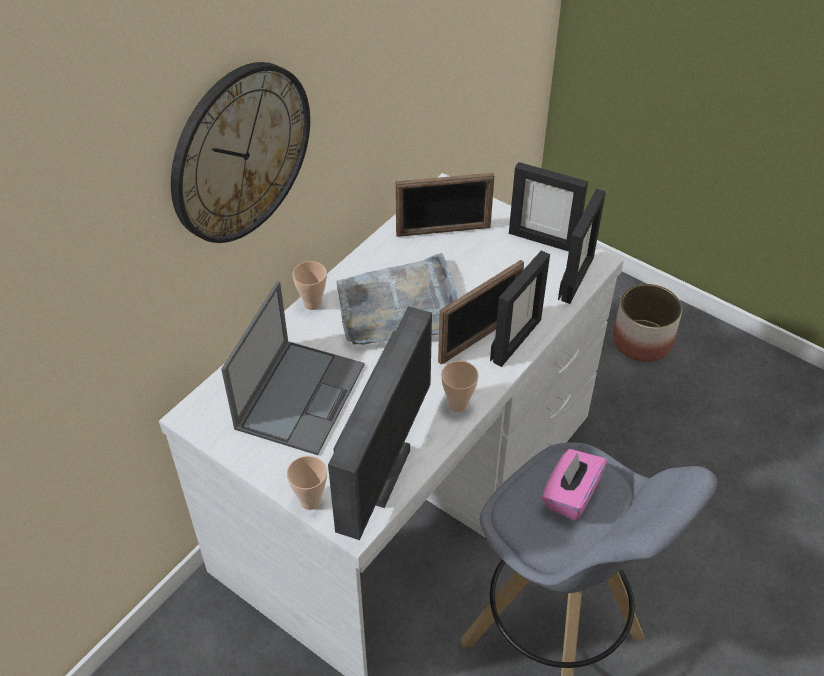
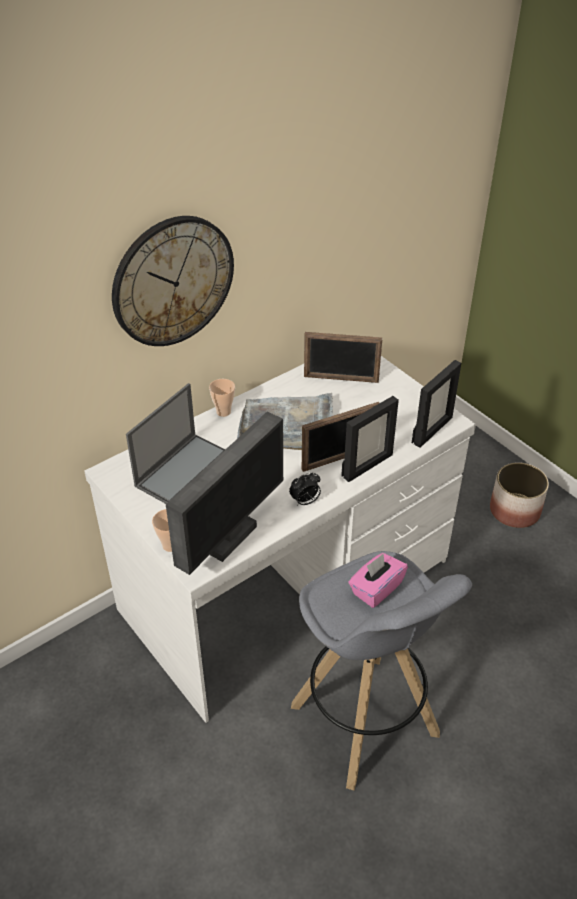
camera: 15 degrees right, 5 degrees down
(458, 404) = (305, 501): cup -> alarm clock
(543, 239) = (417, 398): picture frame -> none

